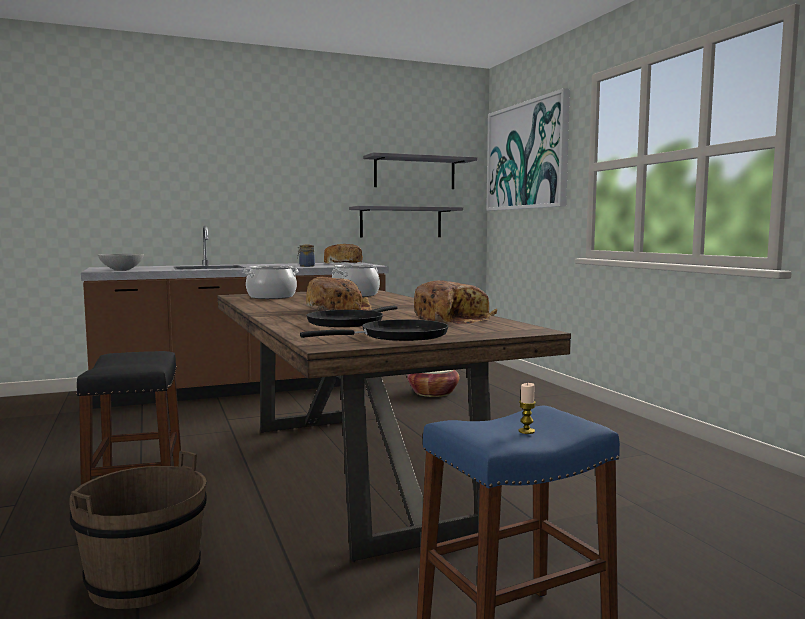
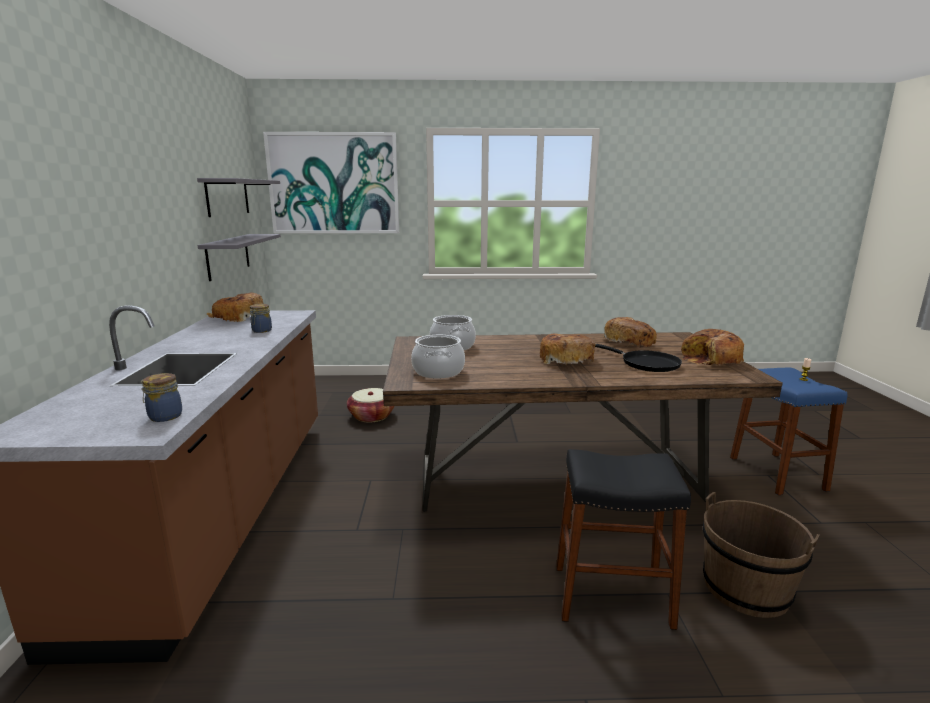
camera: 70 degrees left, 10 degrees up
(121, 270) = (164, 416): grey bowl -> jar
(398, 336) = (711, 359): black frying pan -> bread

